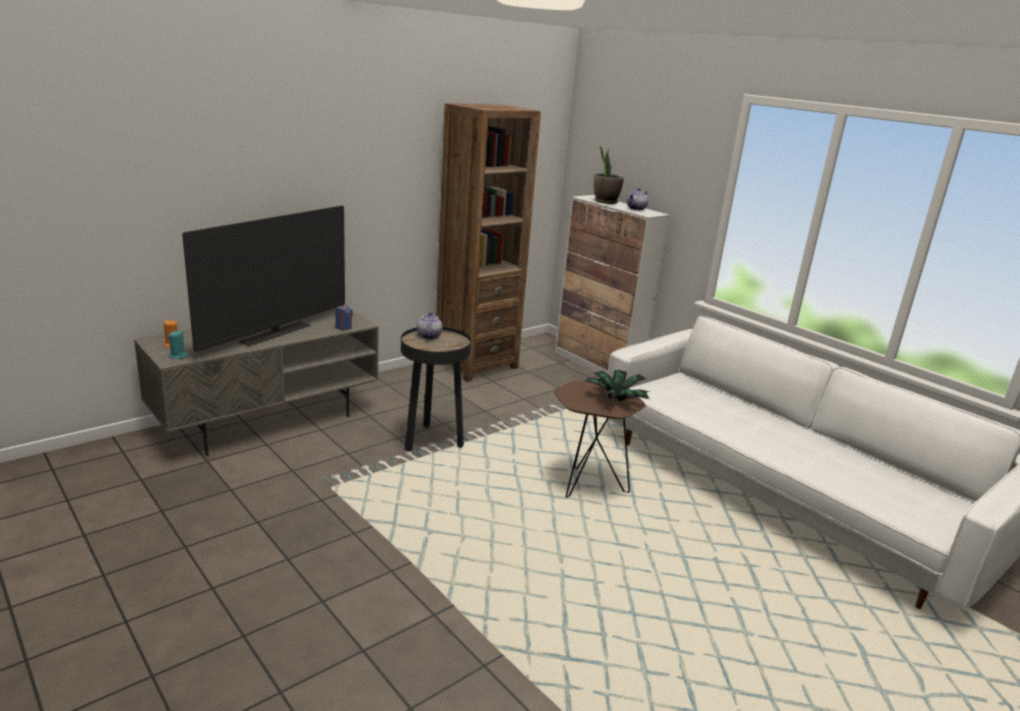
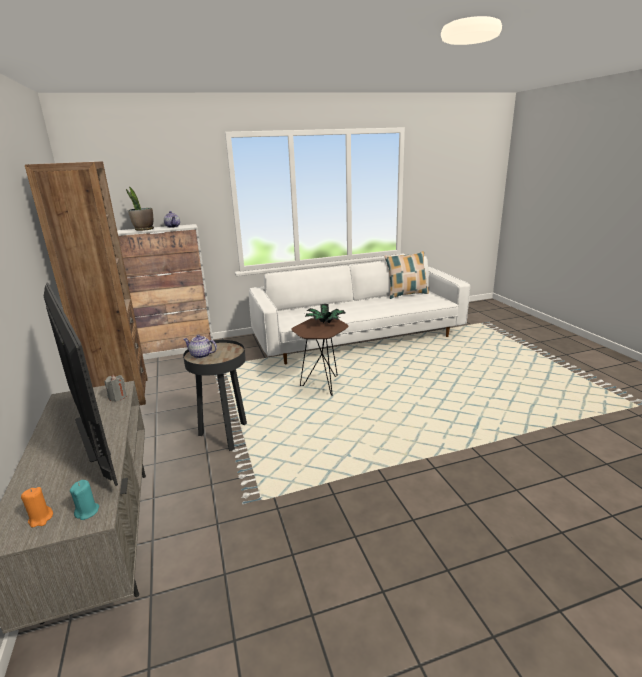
camera: 65 degrees left, 0 degrees up
(343, 327) = (117, 397): blue candle -> grey candle
(918, 480) = (406, 294): none -> pillow

